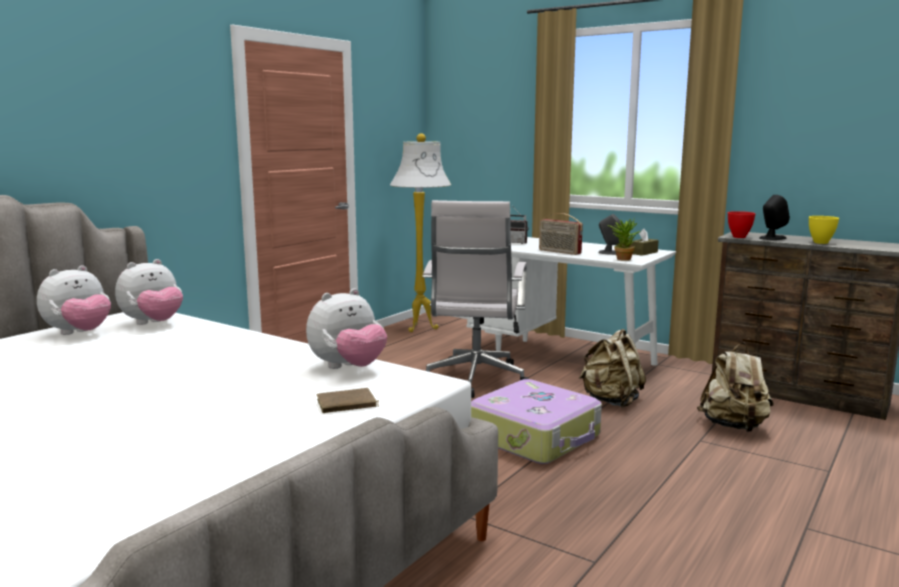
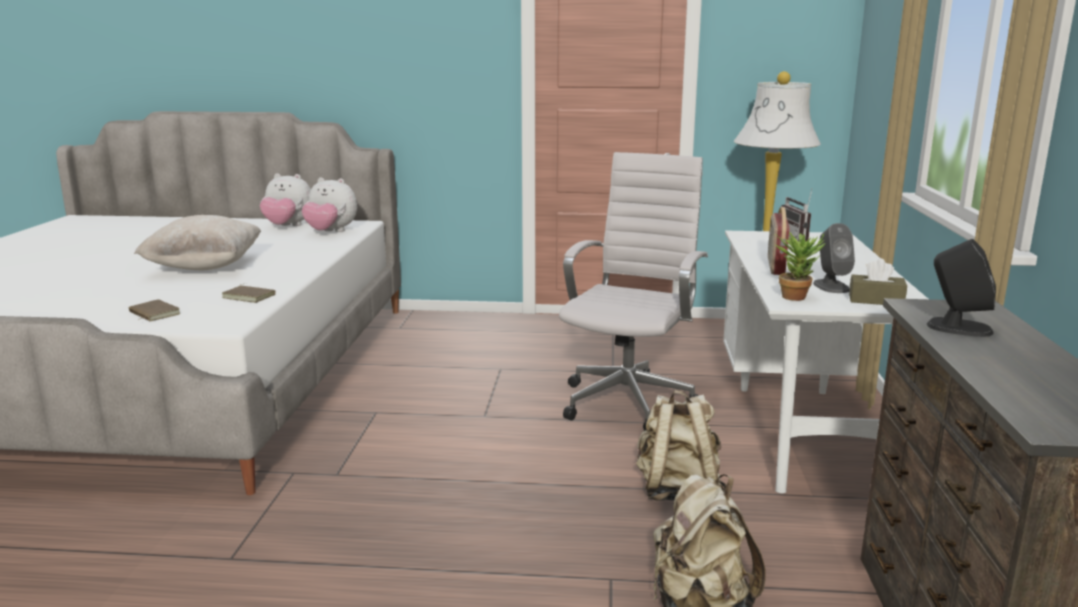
camera: 60 degrees right, 5 degrees up
(187, 375) = (204, 267): none -> beige pillow
(348, 368) = (250, 296): plush toy -> brown book
(475, 381) = (629, 401): white office chair -> white office chair turned 135 degrees clockwise
(536, 436) = (505, 468): suitcase -> none
(738, 237) = (913, 308): red bowl -> none
(821, 243) = (986, 362): yellow bowl -> none

